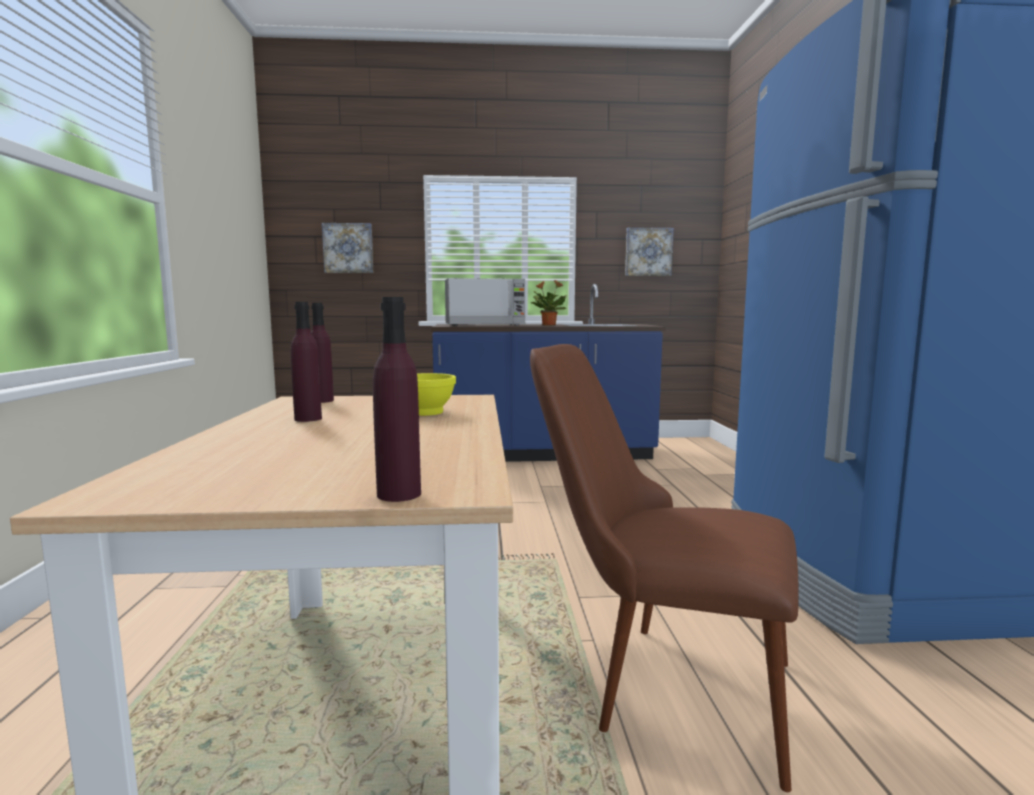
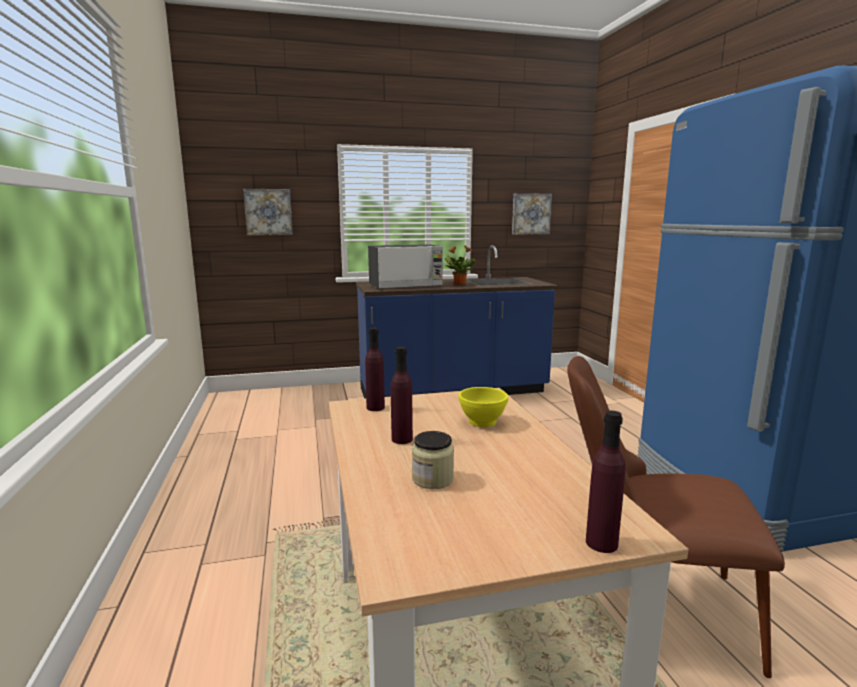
camera: 10 degrees left, 5 degrees up
(286, 443) = (432, 479): none -> jar

